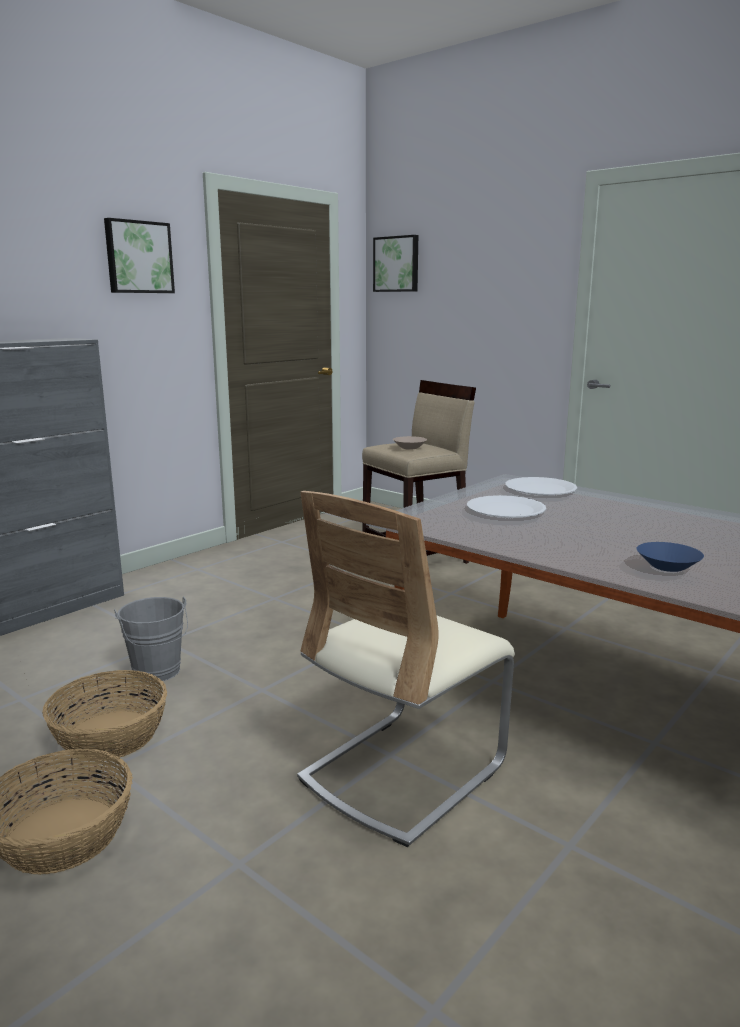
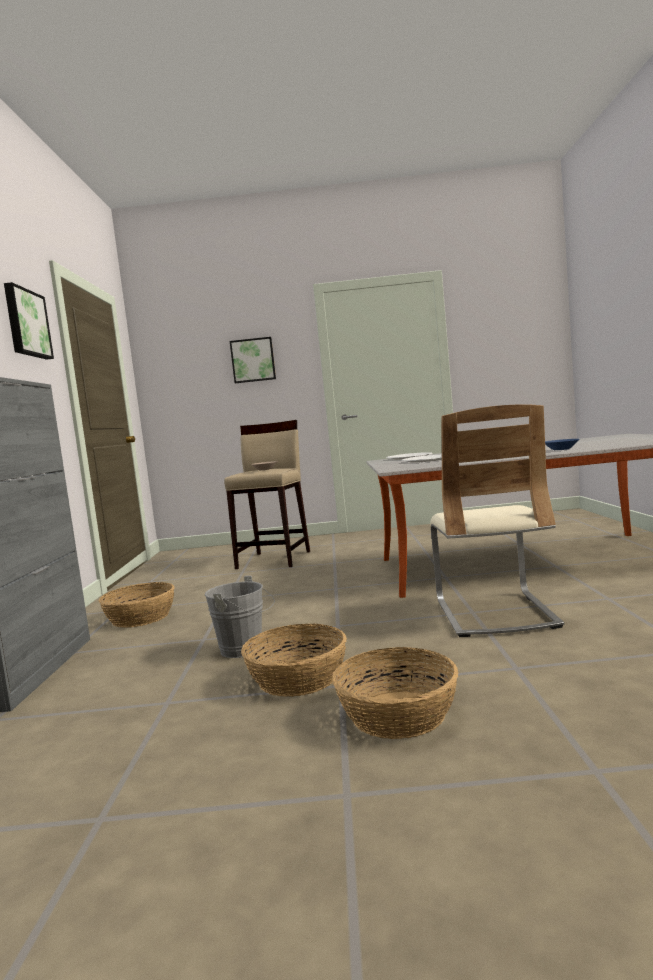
camera: 40 degrees left, 10 degrees down
(190, 587) = (141, 618): none -> basket
(397, 264) = (165, 353): picture -> picture (253, 360)

